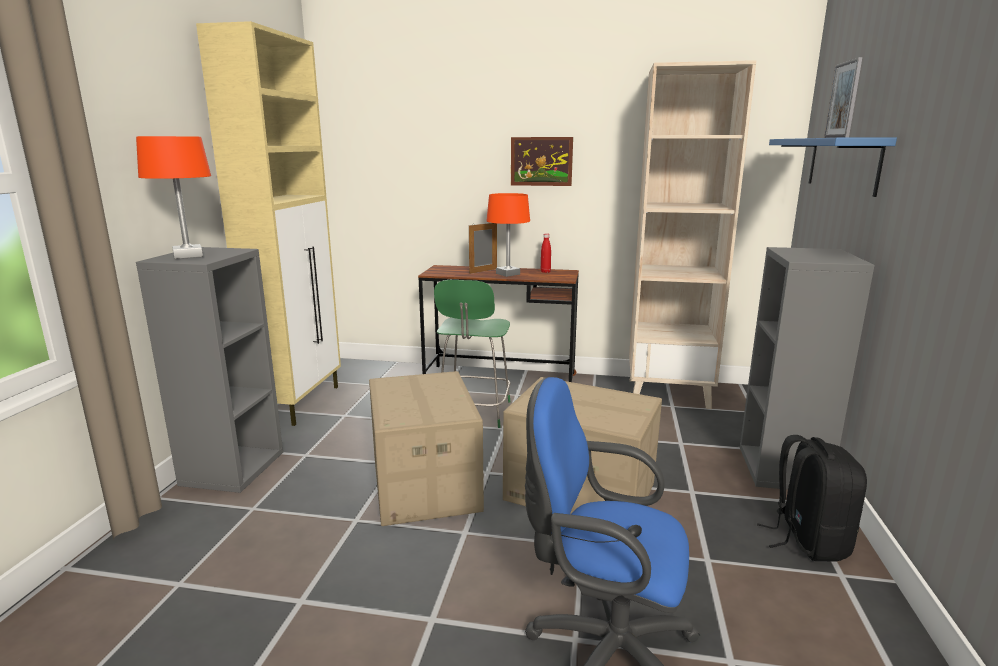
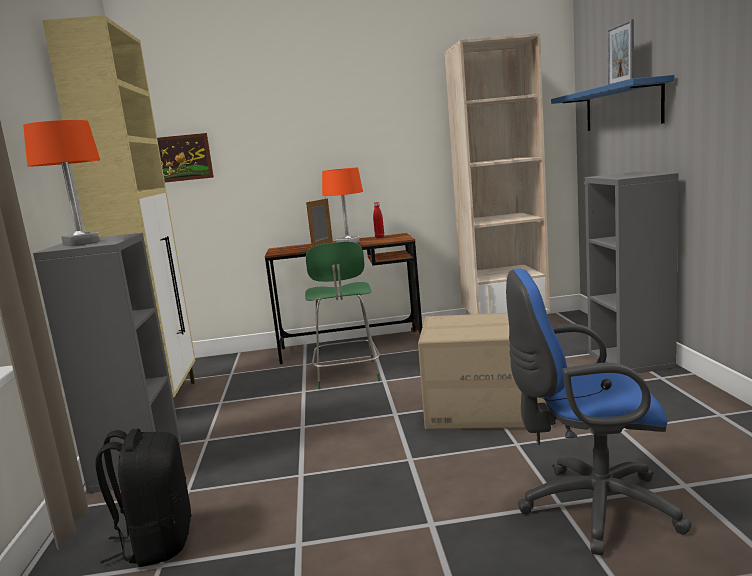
camera: 15 degrees left, 5 degrees down
(423, 483) = (343, 434): cardboard box -> none
(541, 161) = (360, 138): picture -> picture (181, 158)
(807, 540) = (681, 399): black backpack -> black backpack (156, 542)

